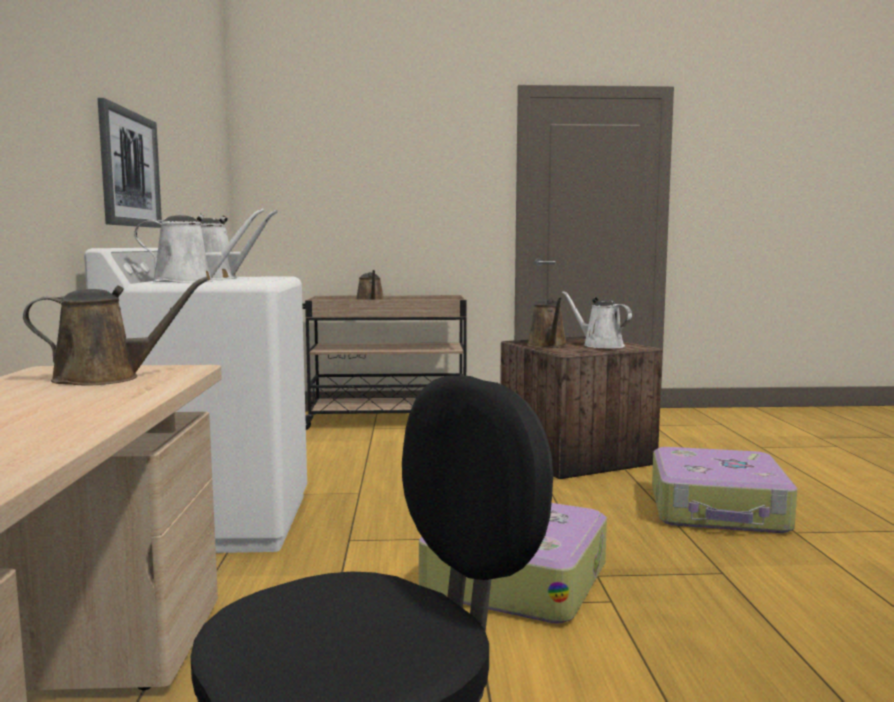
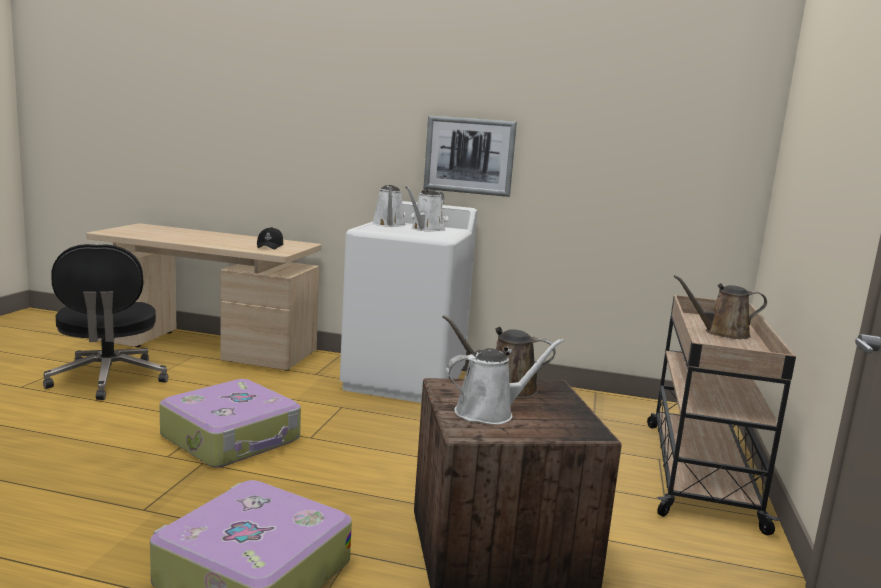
camera: 105 degrees right, 5 degrees up
(106, 378) = (270, 246): brown watering can -> black cap

